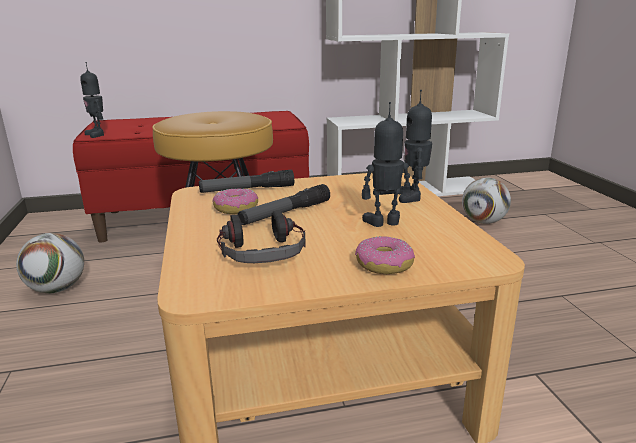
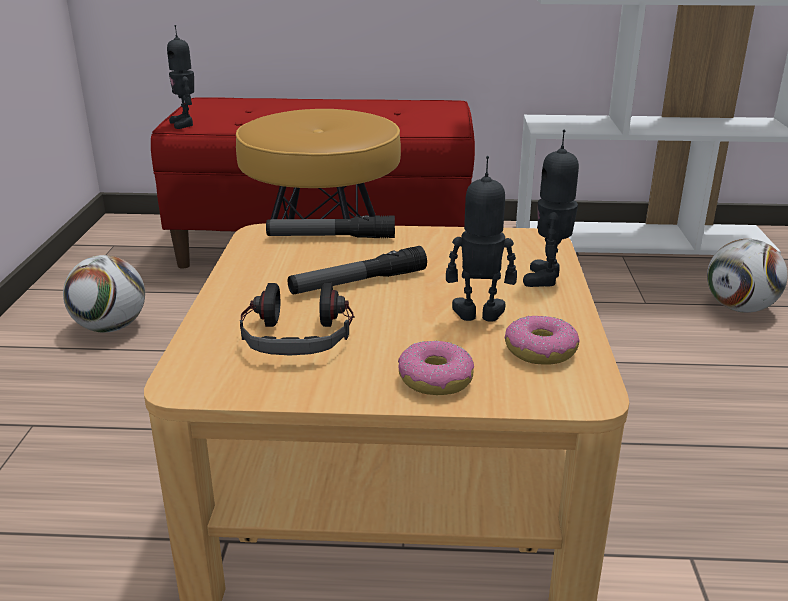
camera: 15 degrees right, 5 degrees up
(236, 208) = (300, 266): donut -> donut (541, 351)

